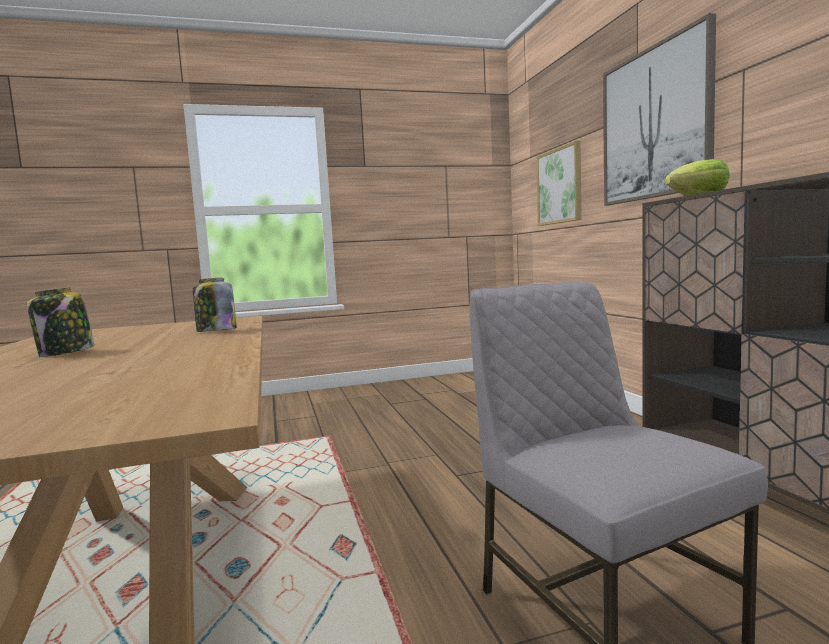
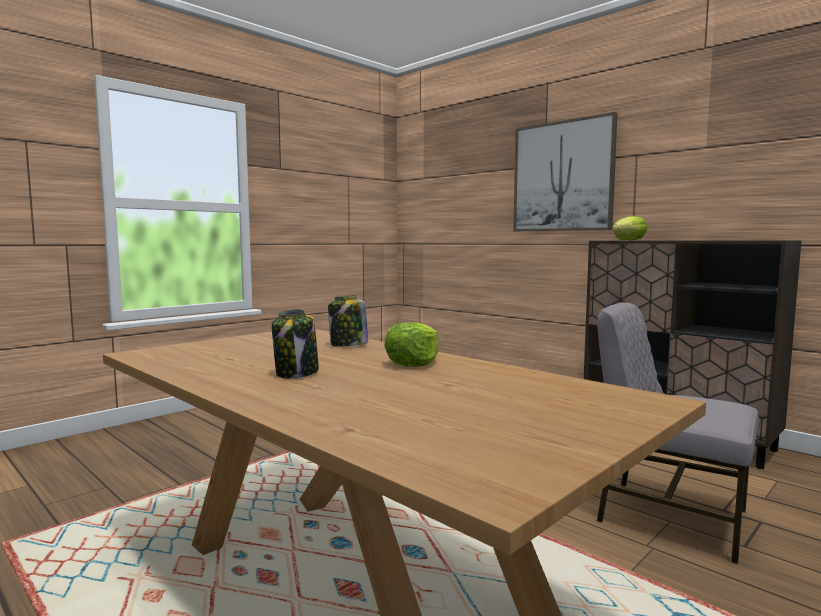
camera: 30 degrees left, 0 degrees up
(185, 349) = (413, 363): none -> lettuce
(560, 186) = (461, 208): picture -> none

